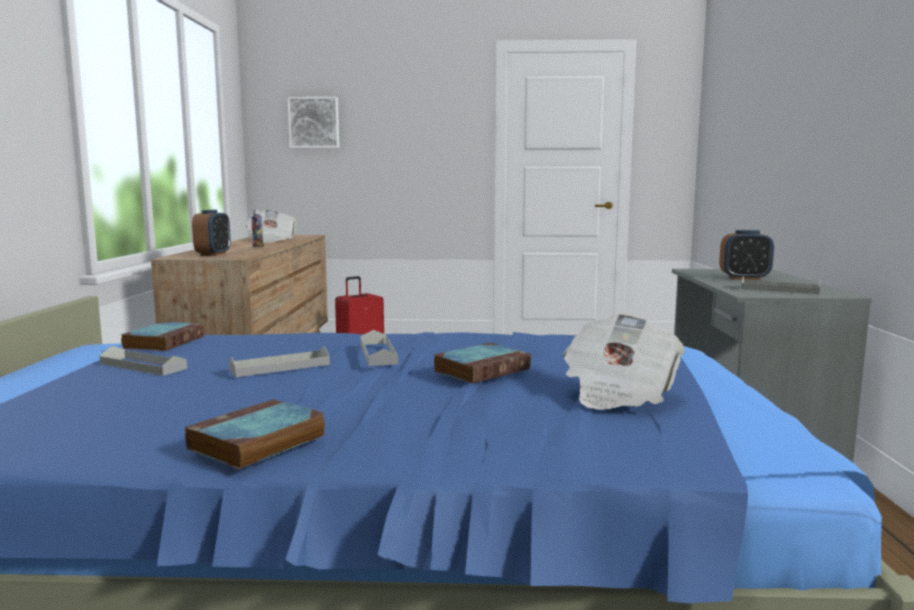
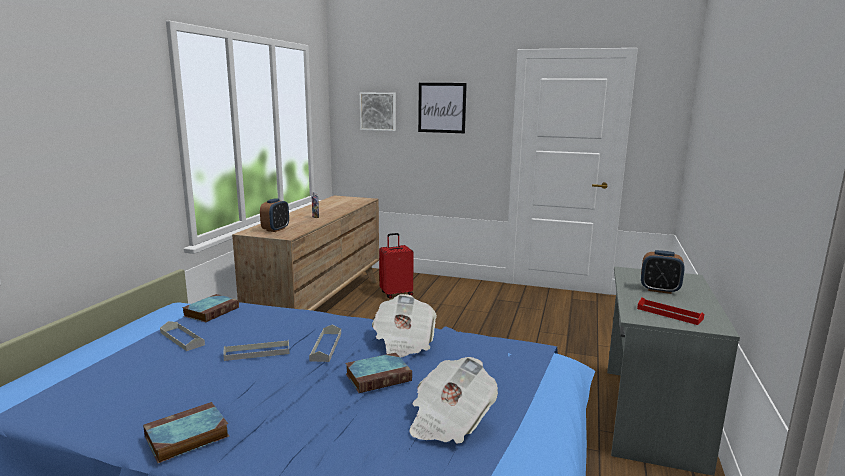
camera: 15 degrees right, 5 degrees up
(272, 240) = (333, 206): newspaper -> newspaper (404, 342)
(401, 116) = (442, 107): none -> picture
(779, 290) = (669, 314): grey tray -> red tray

